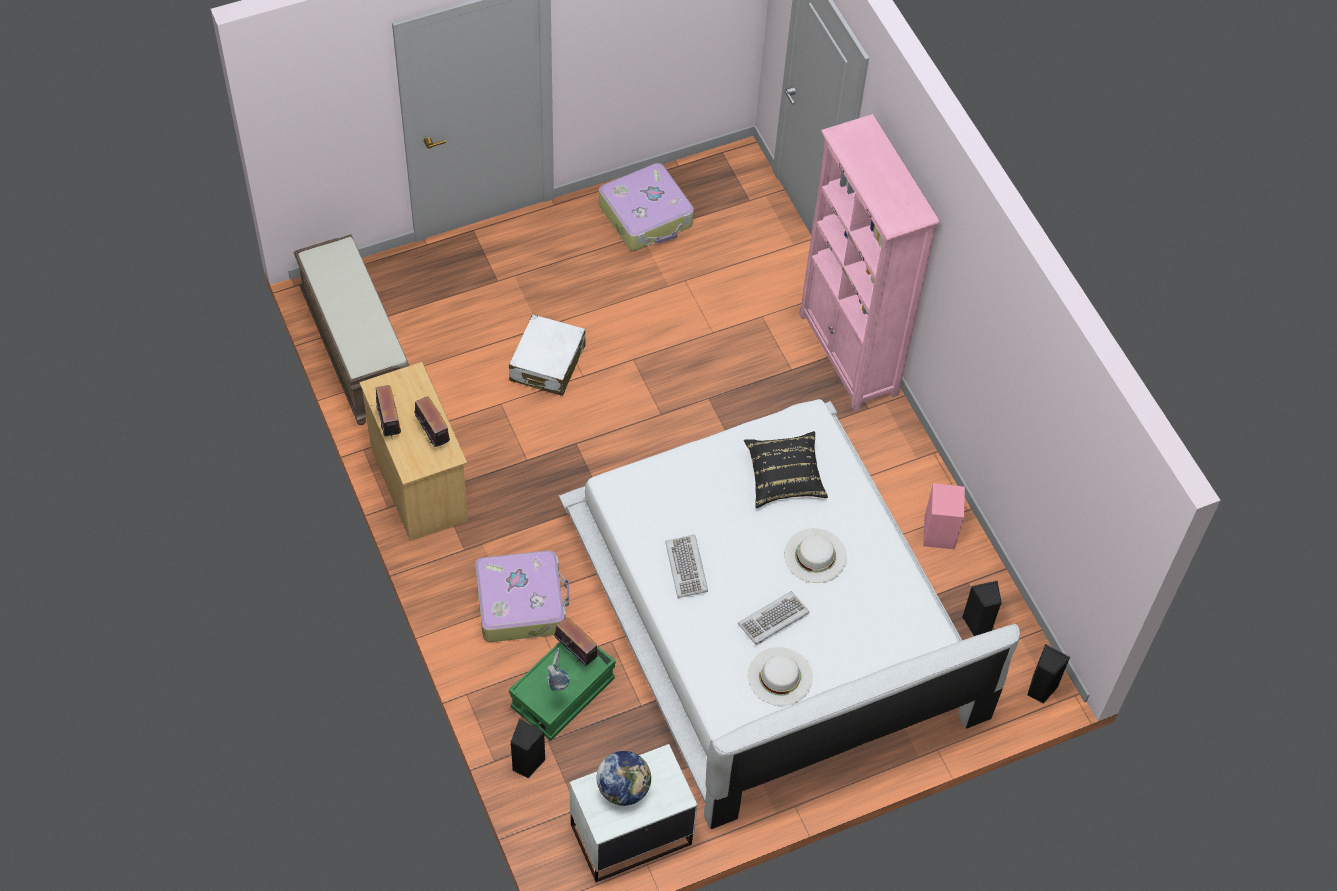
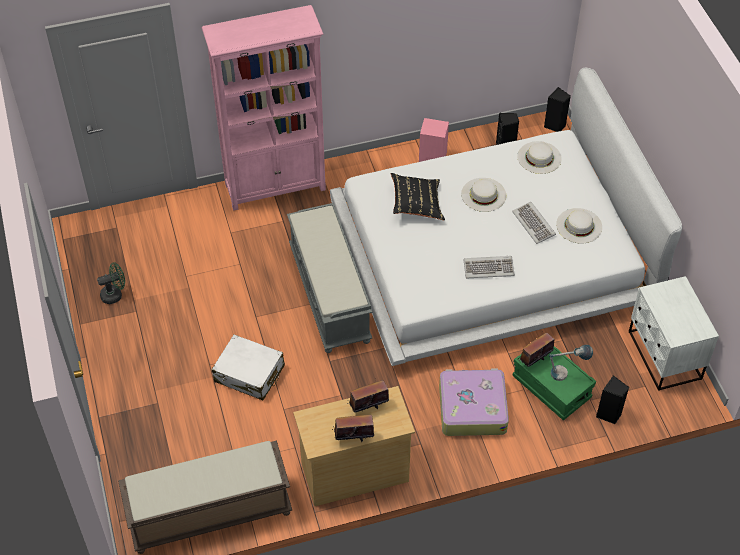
camera: 80 degrees left, 5 degrees down
(623, 788) = (675, 316): globe -> none
(646, 216) = (115, 294): suitcase -> green fan
(678, 434) = (331, 295): none -> grey bench
(901, 623) = (539, 157): none -> white hat

